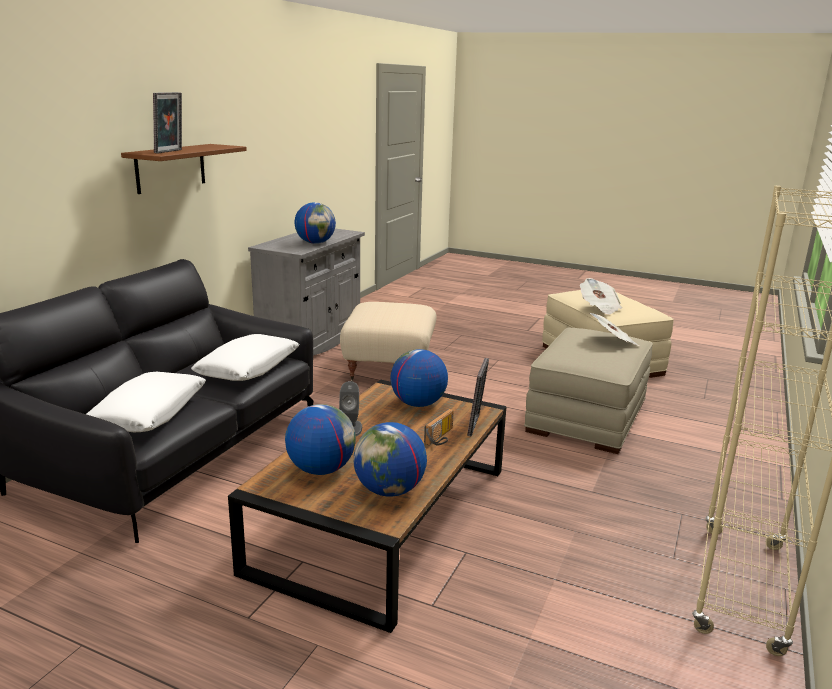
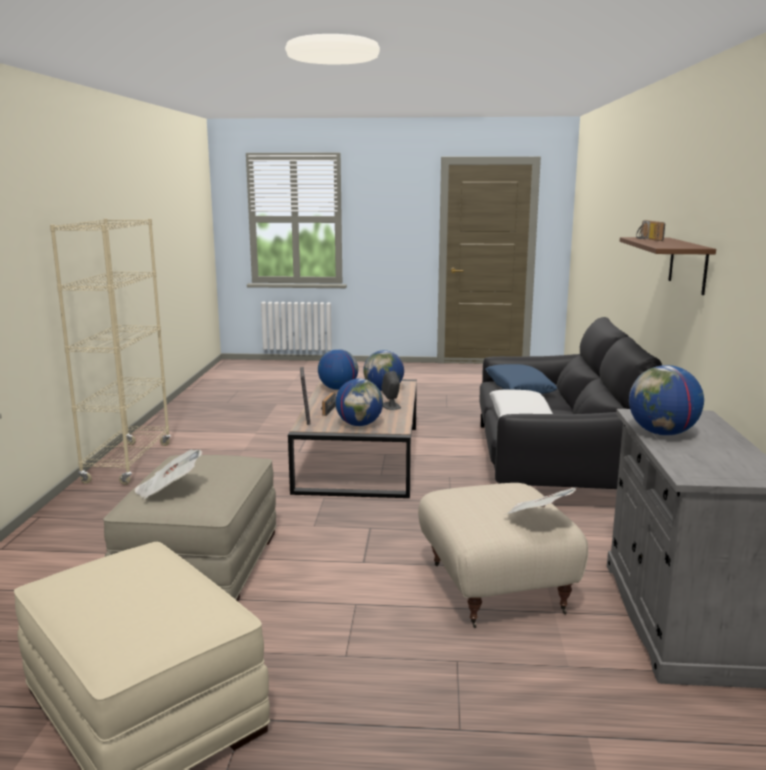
camera: 160 degrees right, 5 degrees down
(149, 413) = (519, 388): white pillow -> blue pillow
(170, 151) = (647, 239): picture frame -> radio
(599, 308) = (161, 564): newspaper -> newspaper (538, 518)

